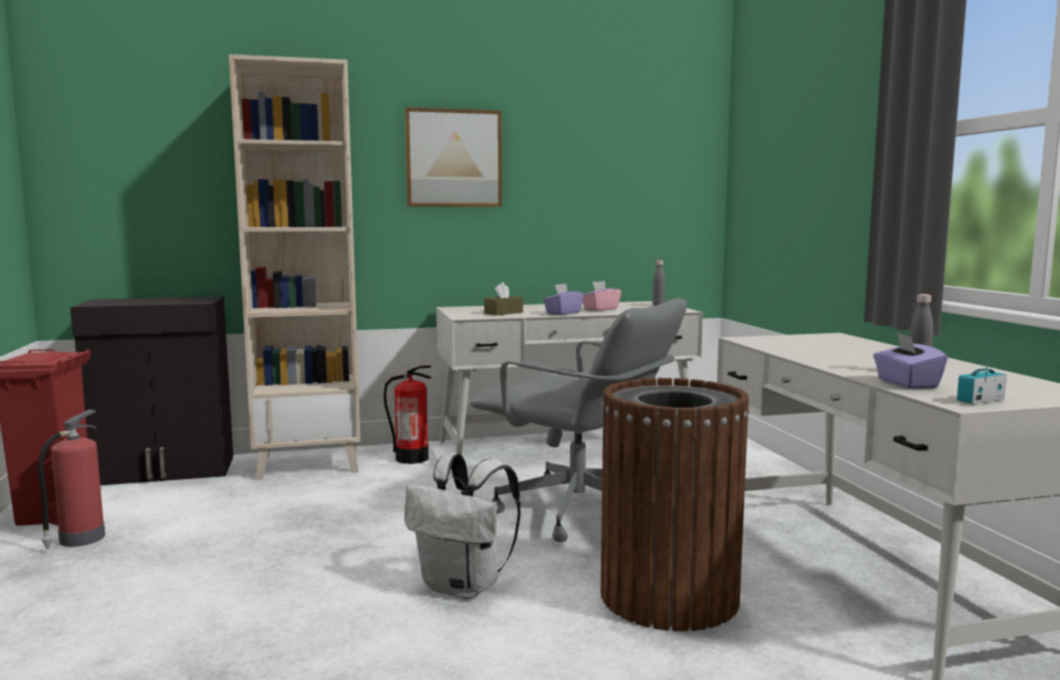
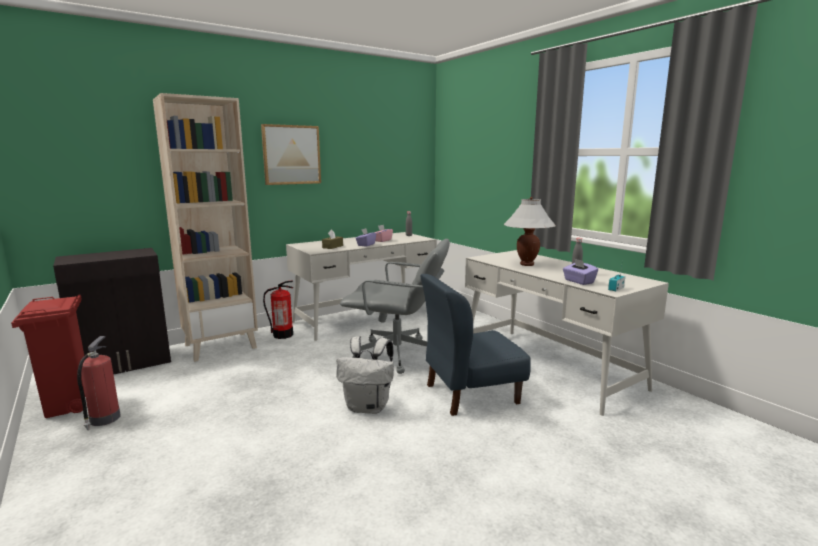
camera: 20 degrees left, 5 degrees up
(668, 596) = (470, 393): brown trash can -> blue chair
(828, 353) = (526, 264): none -> white table lamp

